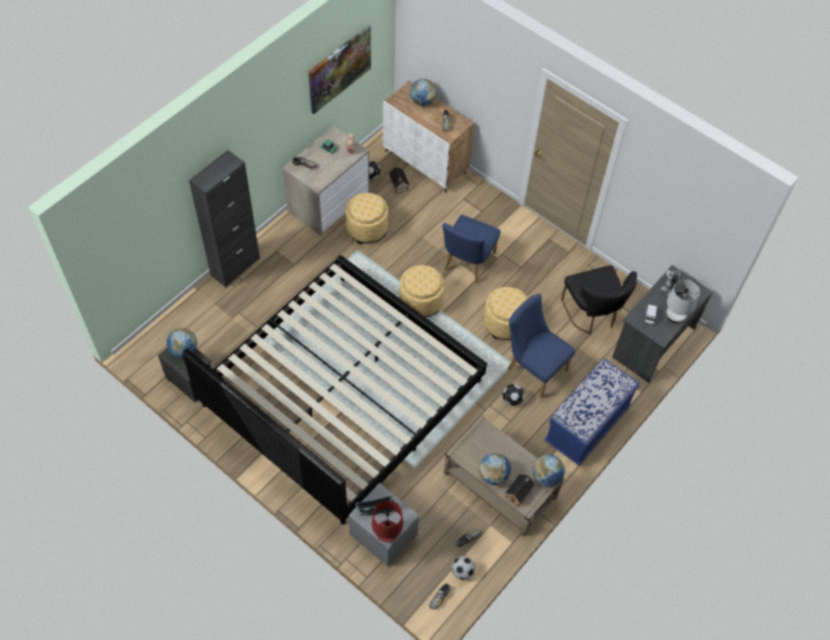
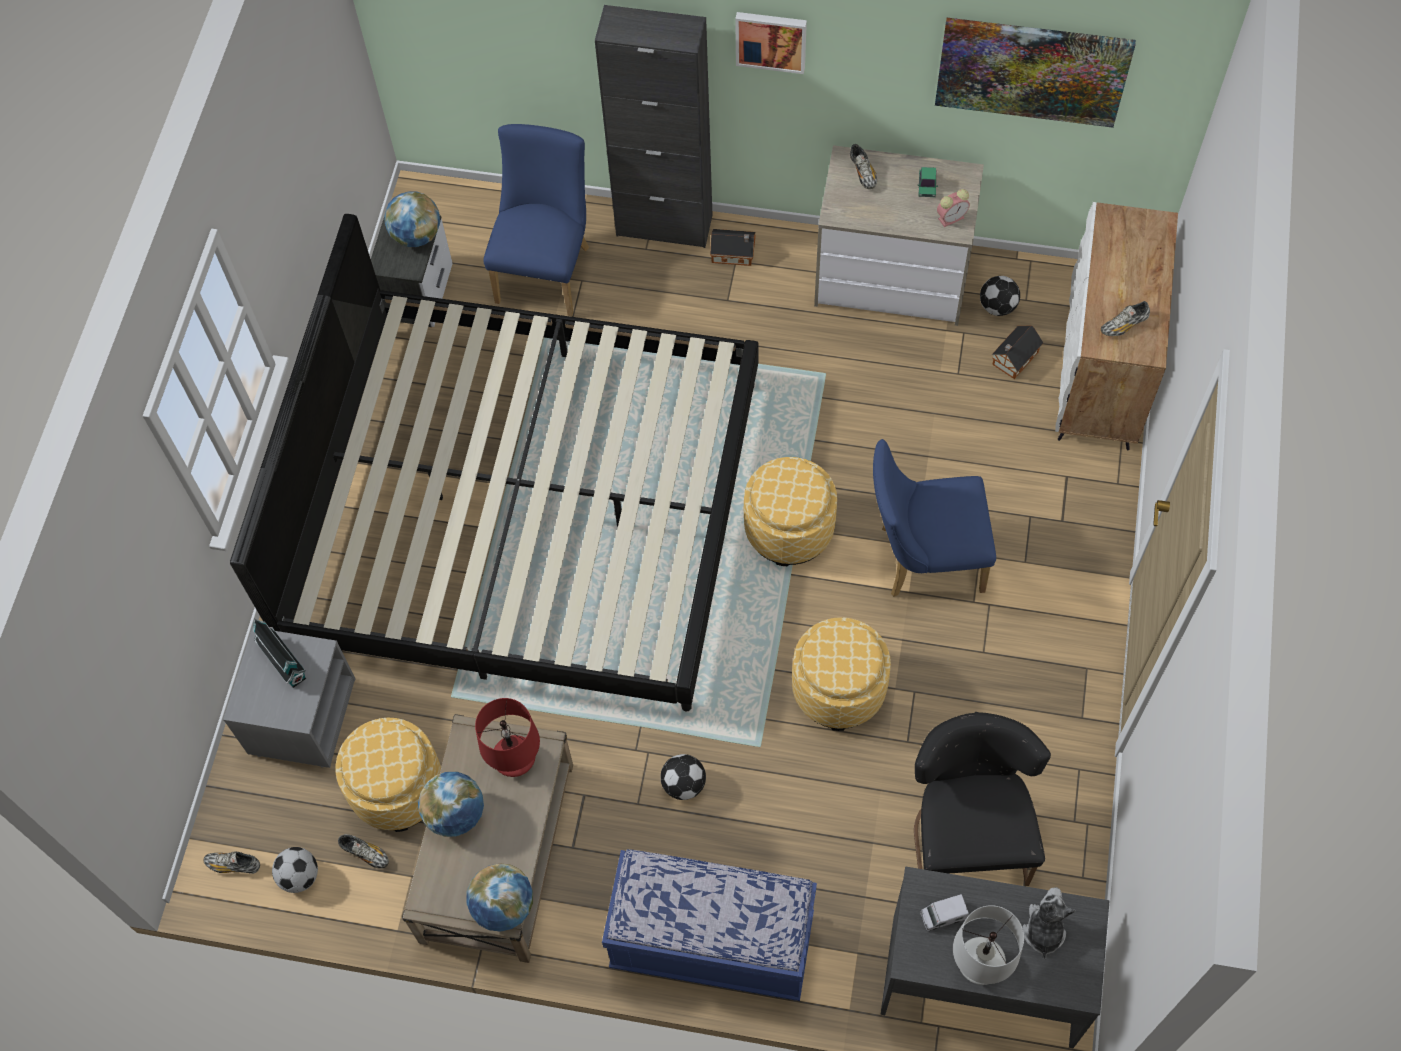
camera: 65 degrees right, 5 degrees up
(251, 139) = (771, 40): none -> picture
(367, 228) = (880, 363): ottoman -> ottoman (397, 788)
(387, 534) = (248, 703): red table lamp -> red table lamp (515, 761)
(422, 101) = (1145, 260): globe -> none
(519, 492) = (446, 875): toy house -> toy house (734, 254)
(533, 367) = (775, 786): blue chair -> blue chair (546, 268)
(592, 314) = (967, 833): black chair -> black chair turned 135 degrees clockwise

